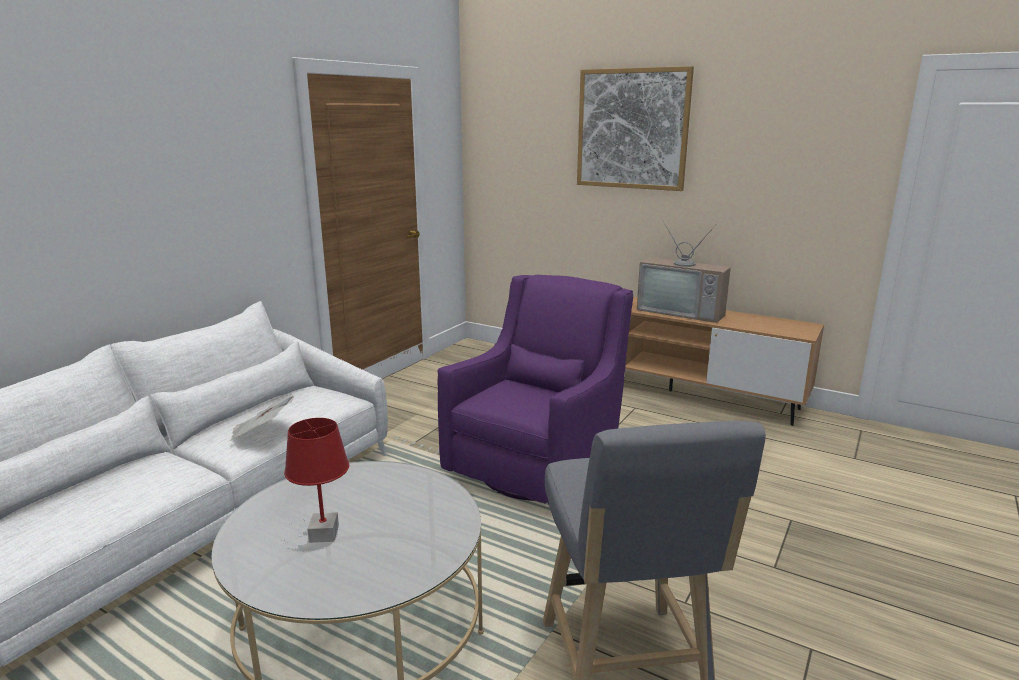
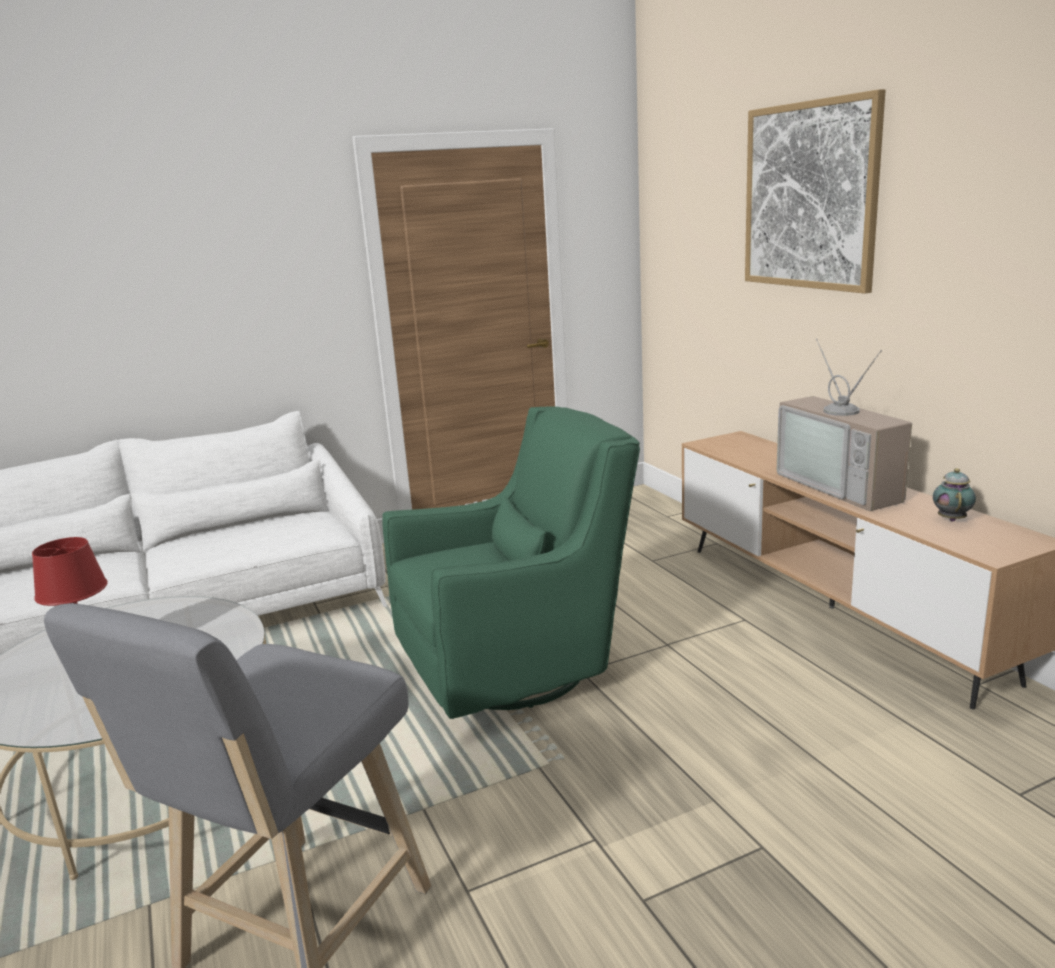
camera: 35 degrees right, 0 degrees up
(262, 433) = (213, 551): newspaper -> none
(539, 468) = (519, 666): purple armchair -> green armchair
(759, 320) = (951, 519): none -> teapot

